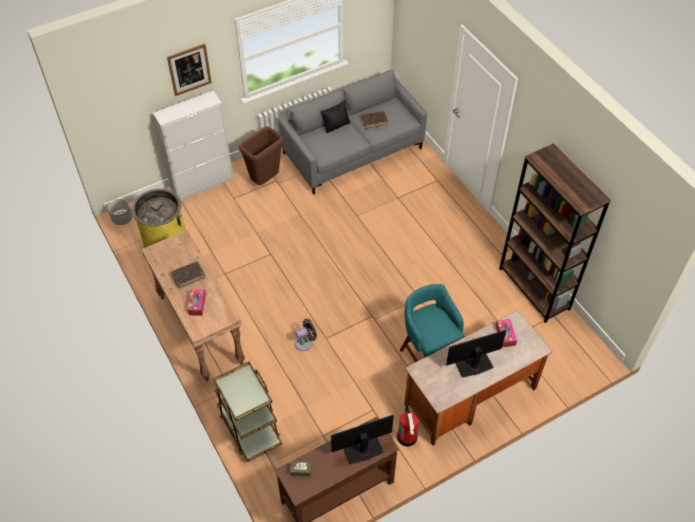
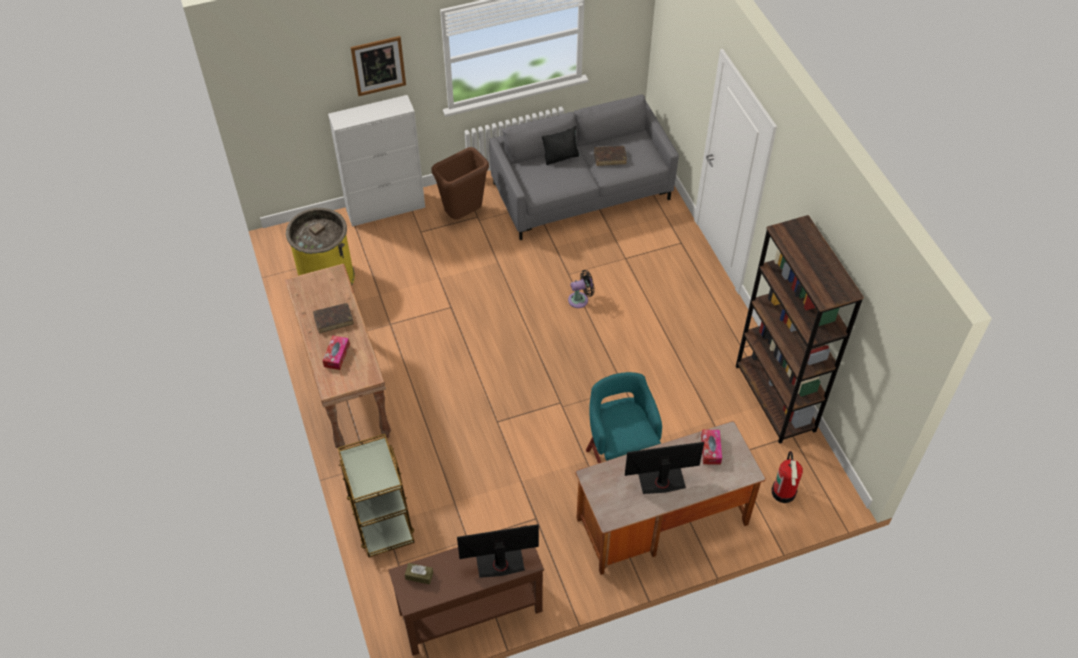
camera: 10 degrees right, 0 degrees up
(122, 219) = (280, 239): grey planter -> none
(305, 342) = (470, 423): black fan -> black fan (580, 299)
(407, 437) = (571, 559): fire extinguisher -> fire extinguisher (784, 492)

